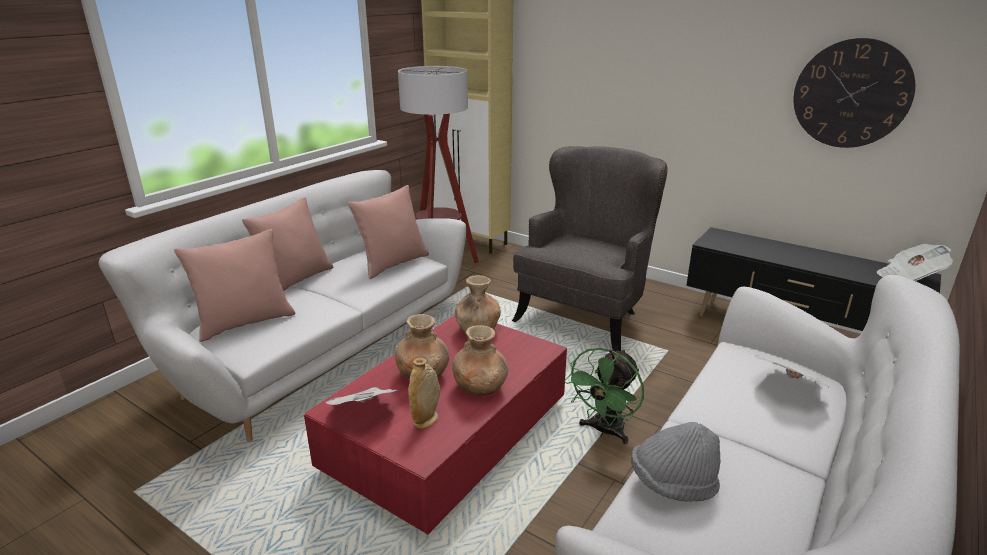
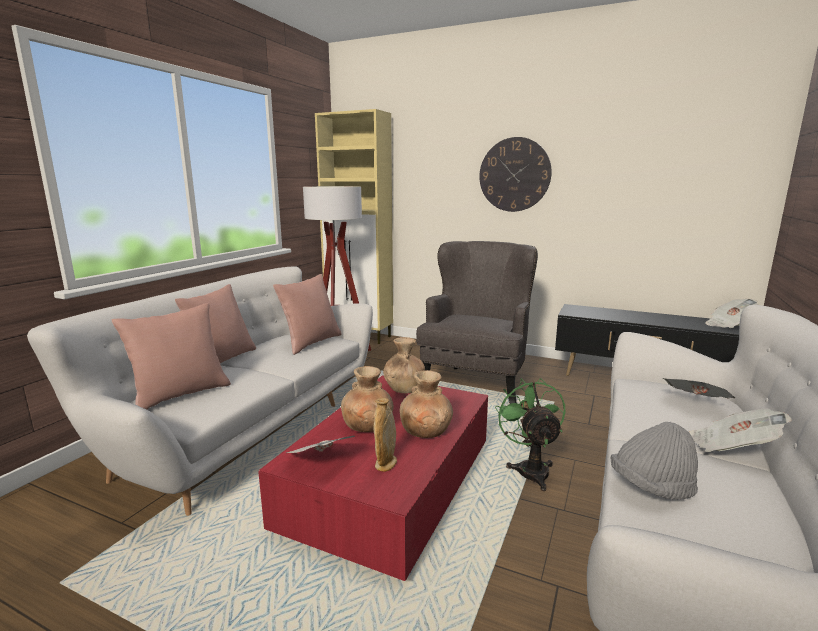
camera: 10 degrees left, 10 degrees down
(604, 431) = (530, 468): green fan -> green fan turned 150 degrees clockwise
(794, 448) = (731, 448): none -> newspaper
(851, 94) = (665, 190): wall clock -> wall clock (514, 175)

